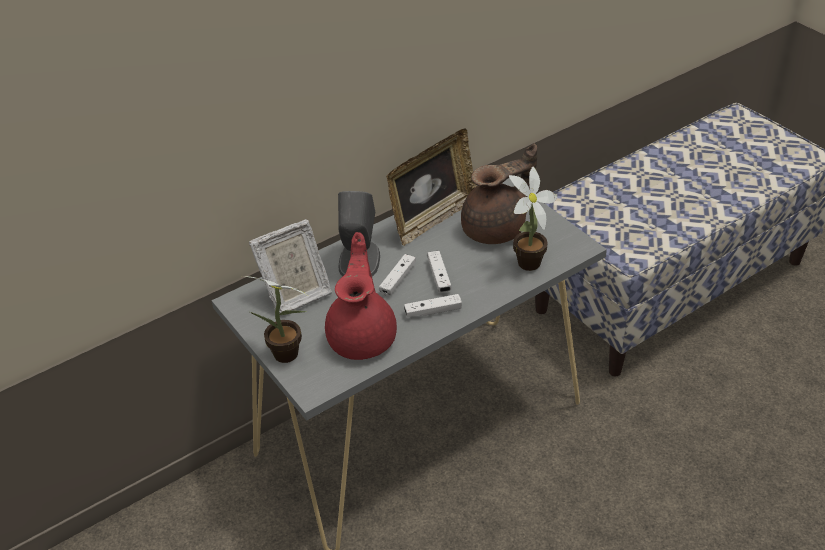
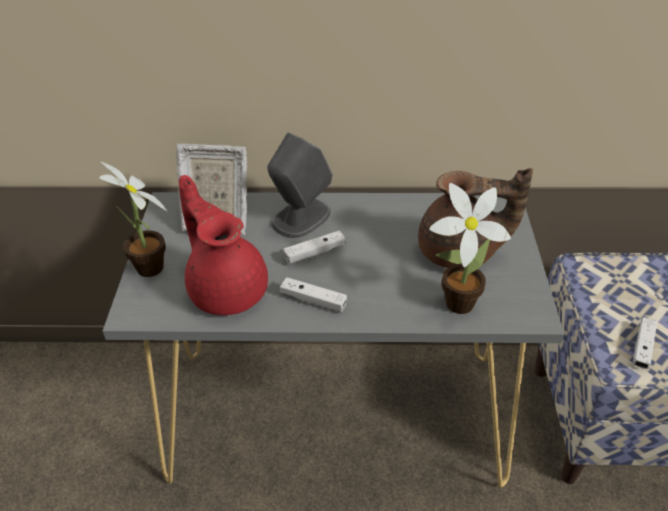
camera: 35 degrees right, 0 degrees up
(363, 336) = (227, 289): red teapot -> red teapot turned 75 degrees counterclockwise
(433, 218) = (408, 212): picture frame -> none
(439, 277) = (355, 270): white game controller -> white game controller (642, 348)

